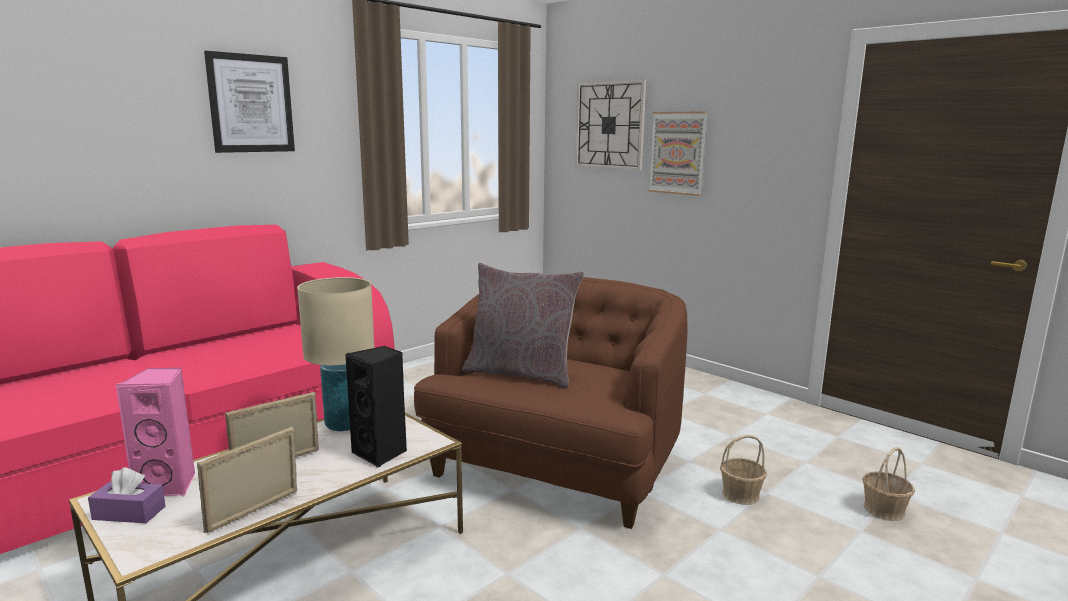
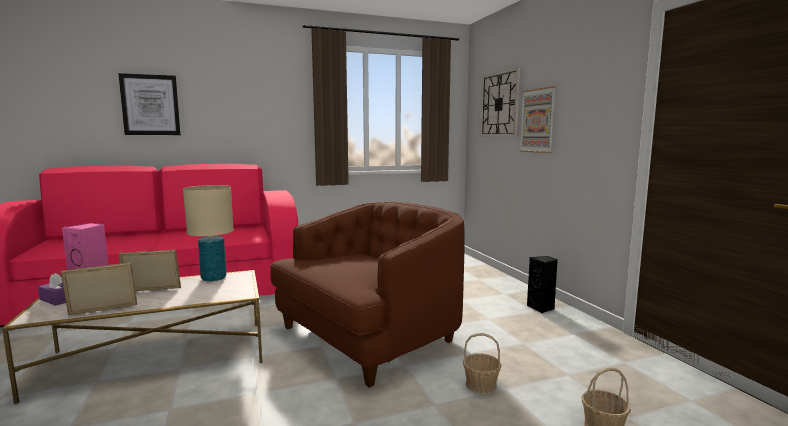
camera: 25 degrees right, 5 degrees down
(251, 103) = (247, 93): picture -> picture (150, 105)
(381, 453) = (207, 295): black speaker -> black speaker (541, 308)
(521, 373) = (334, 262): grey pillow -> none

